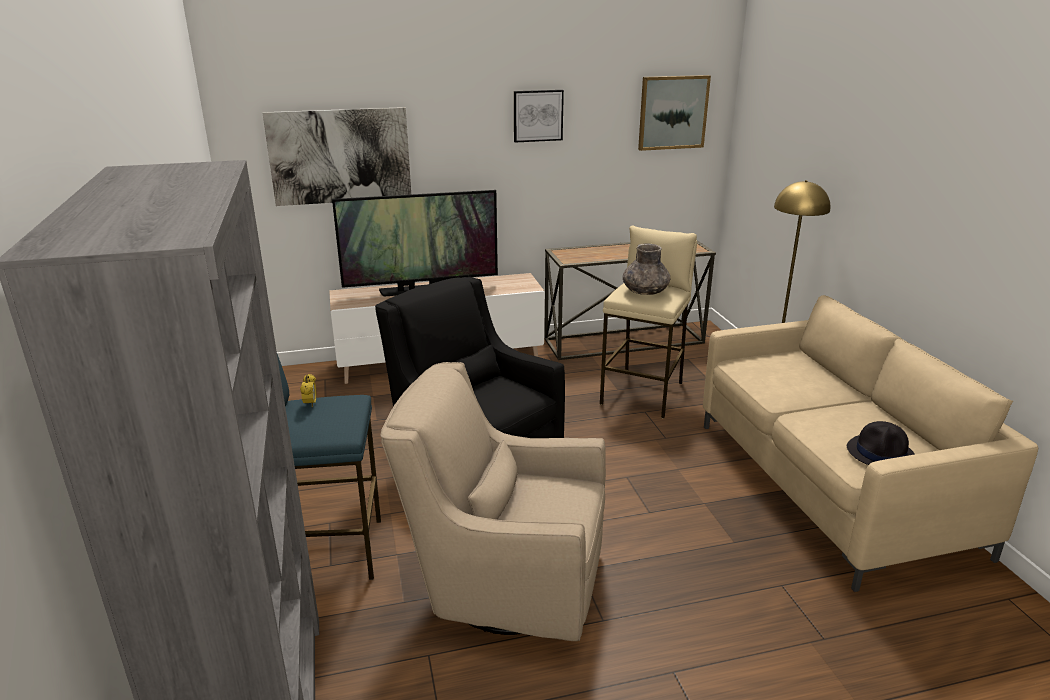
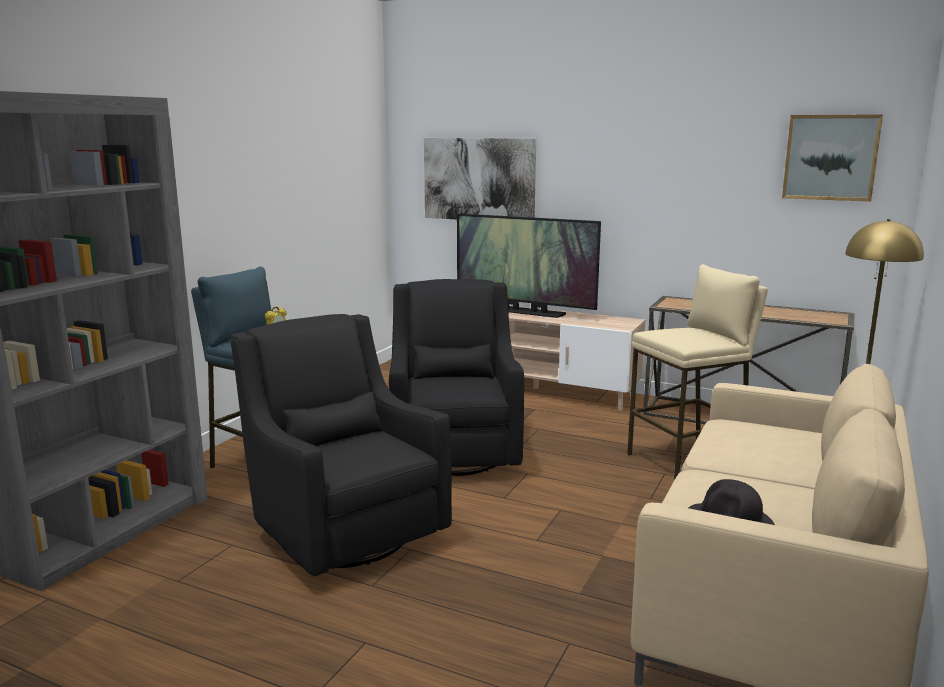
camera: 40 degrees right, 10 degrees down
(504, 584) = (343, 531): beige armchair -> black armchair
(538, 115) = (664, 152): picture -> none
(645, 292) = (684, 333): grey vase -> none

